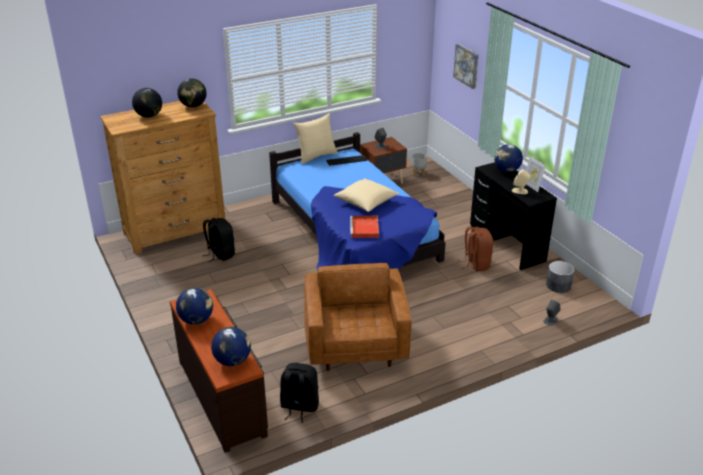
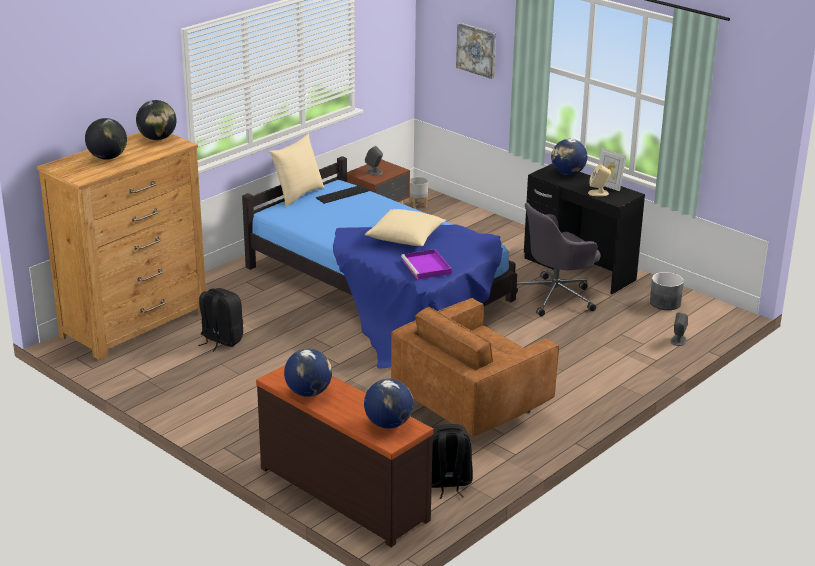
camera: 20 degrees left, 5 degrees down
(356, 346) = (471, 409): brown armchair -> brown armchair turned 105 degrees counterclockwise
(365, 228) = (427, 267): red tray -> purple tray
(475, 264) = (556, 296): brown backpack -> grey office chair

